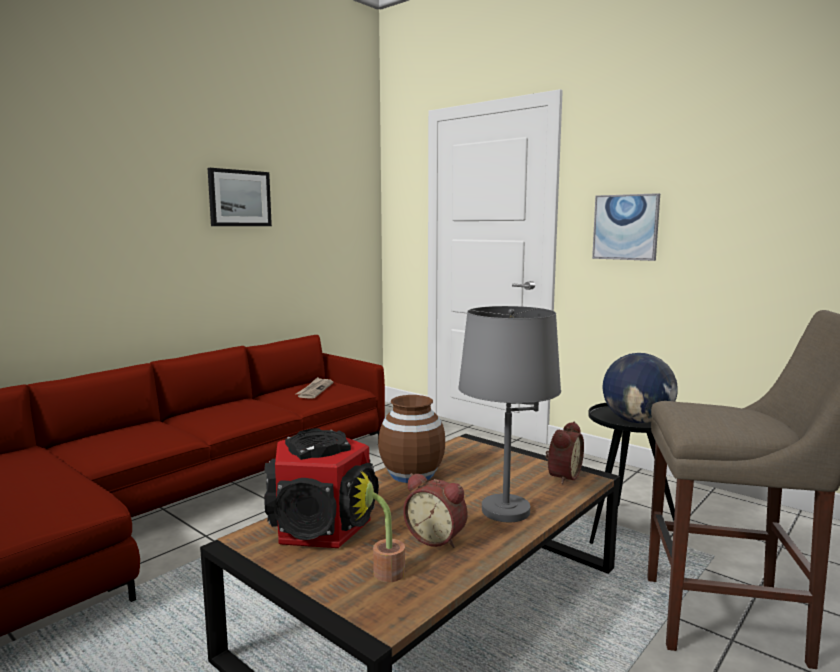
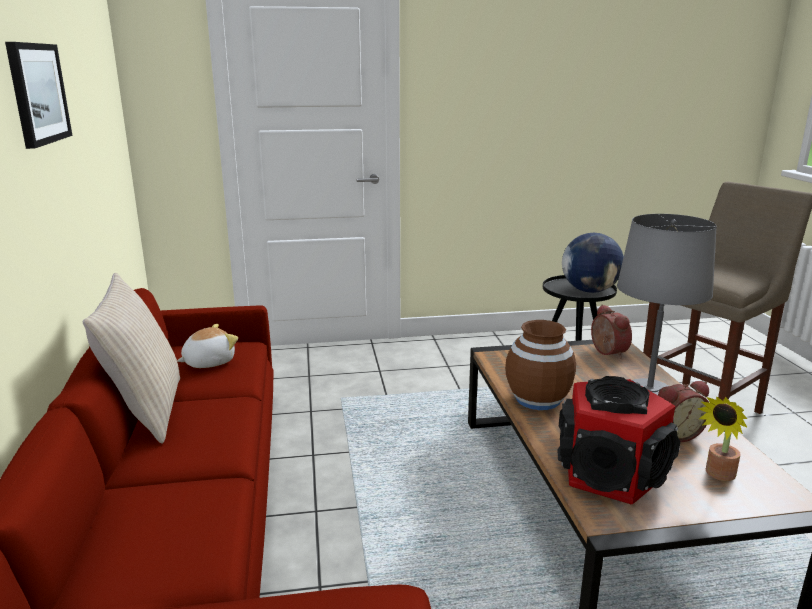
camera: 50 degrees left, 10 degrees up
(239, 399) = (146, 411): none -> beige pillow
(315, 390) = (208, 362): newspaper -> plush toy
(625, 227) = (474, 112): picture -> none

